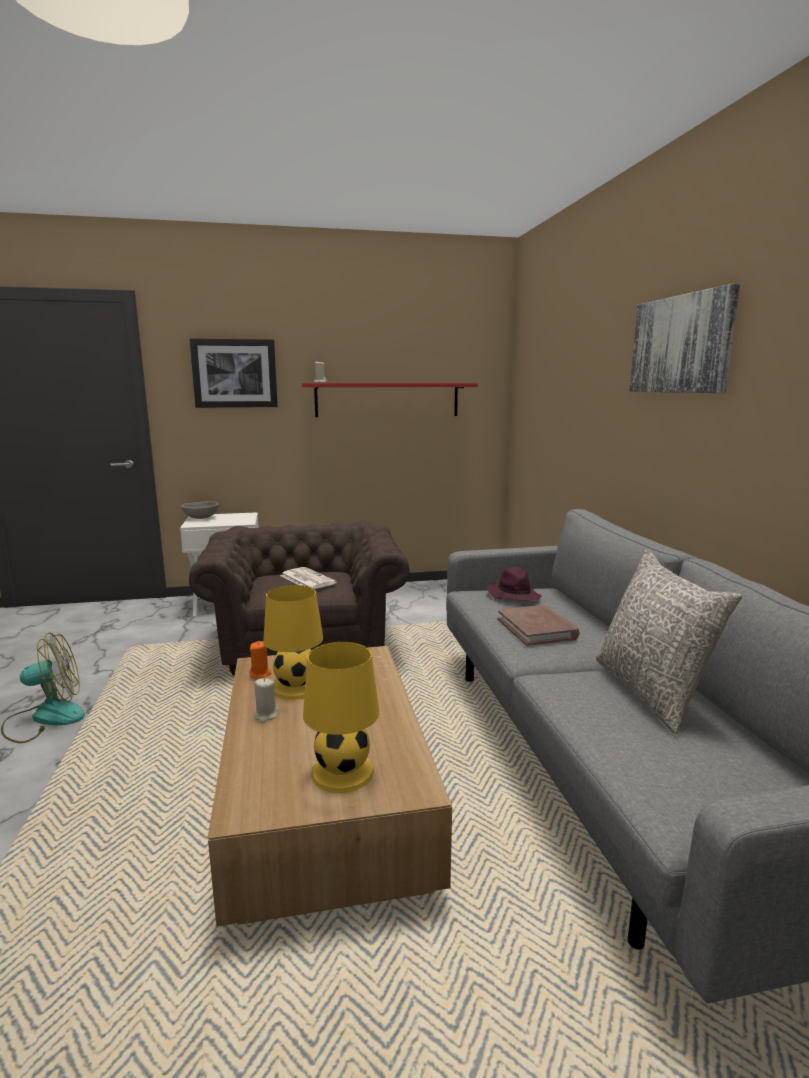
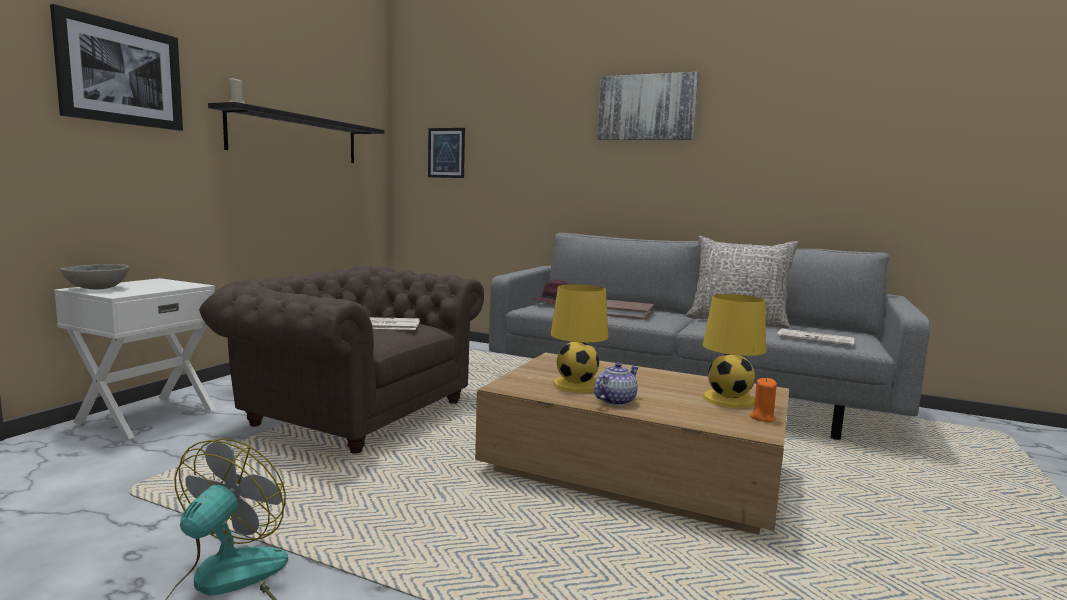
camera: 55 degrees left, 5 degrees down
(260, 674) = (530, 389): orange candle -> orange candle (762, 418)
(266, 715) = (615, 401): beige candle -> teapot
(387, 399) = (296, 138): red shelf -> black shelf
(537, 402) = (446, 153): none -> picture
(642, 768) = (816, 339): none -> newspaper

